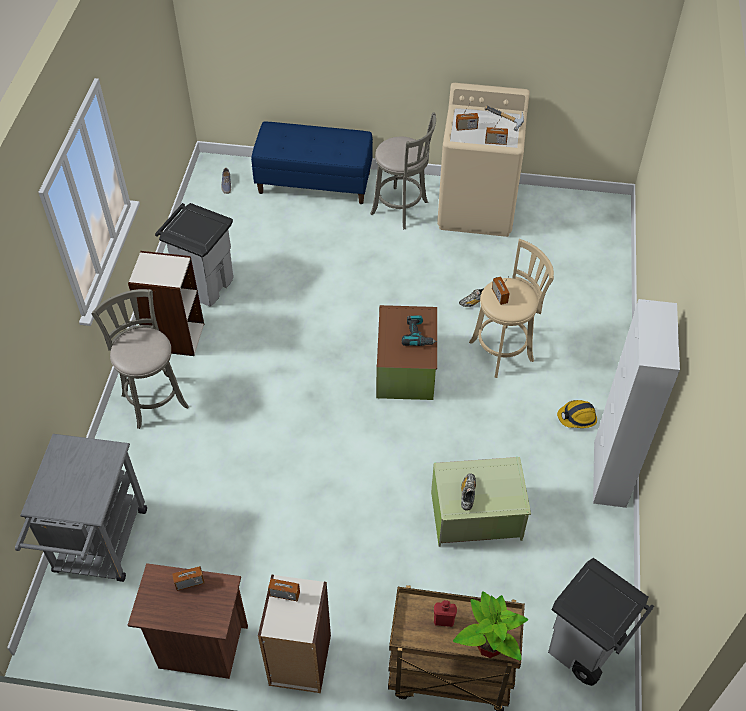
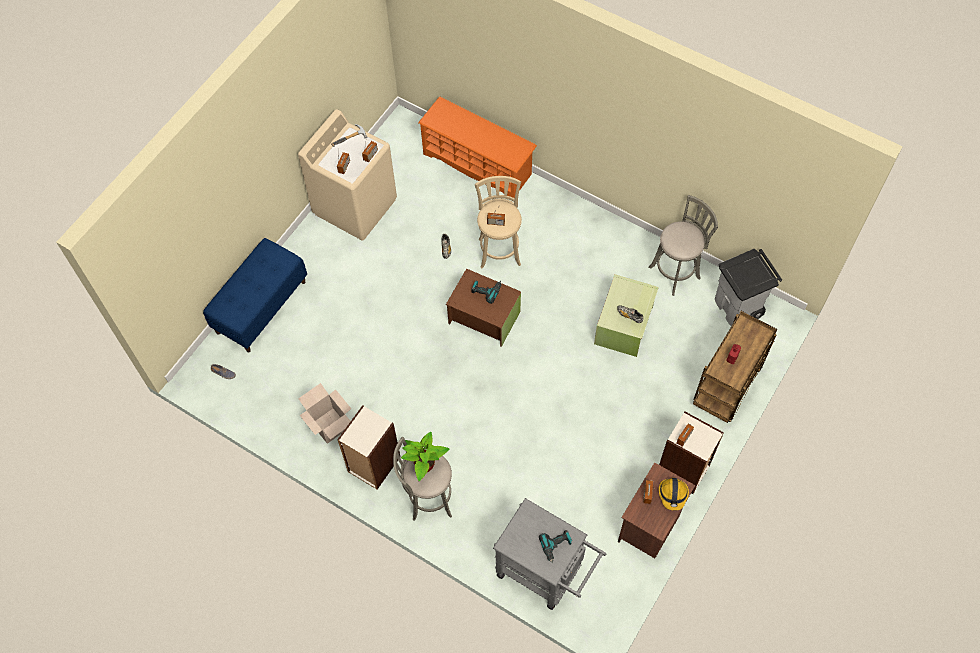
camera: 65 degrees left, 10 degrees up
(74, 497) = (556, 546): none -> power drill
(205, 284) = (330, 426): grey trash can -> cardboard box
(402, 209) = (327, 256): grey stool -> grey stool (676, 271)
(488, 645) = (756, 341): potted plant -> potted plant (424, 465)
(577, 418) = (576, 233): hard hat -> hard hat (673, 494)
(605, 290) = (478, 164): none -> orange shoe rack
(609, 474) = (627, 236): white cabinet -> none

